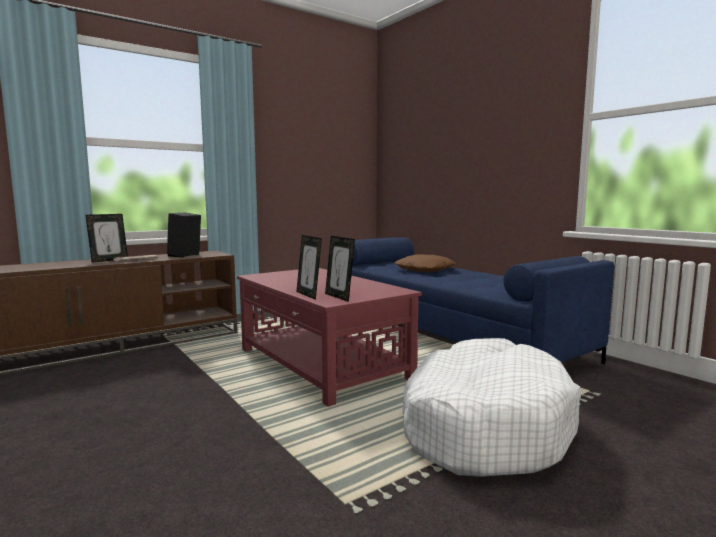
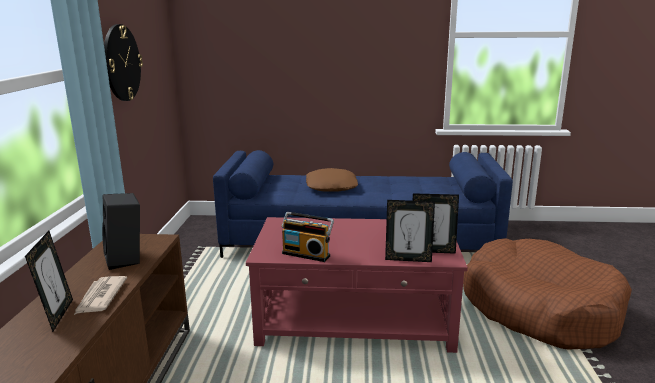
camera: 50 degrees left, 10 degrees up
(271, 280) = (307, 254): none -> radio
(292, 153) = (121, 63): none -> wall clock
(483, 425) = (539, 308): white dog bed -> brown dog bed

